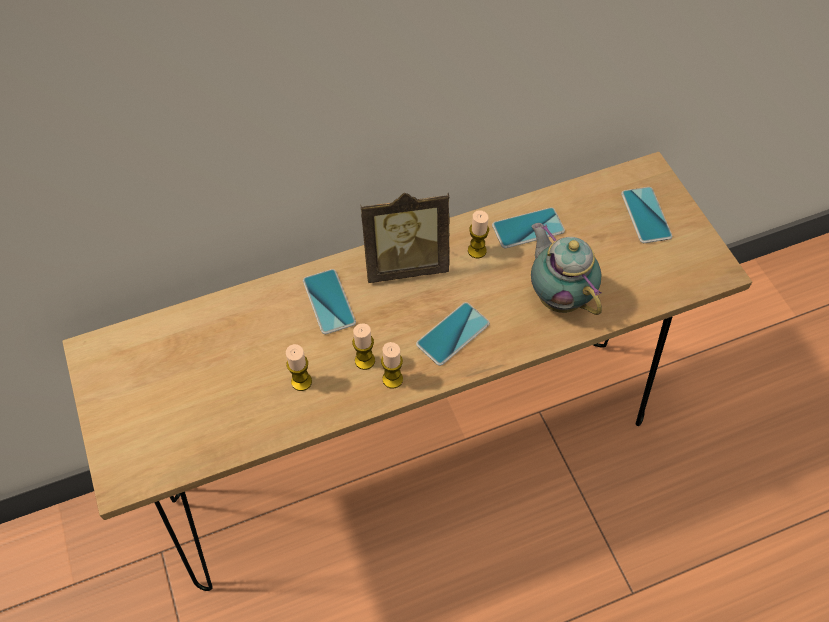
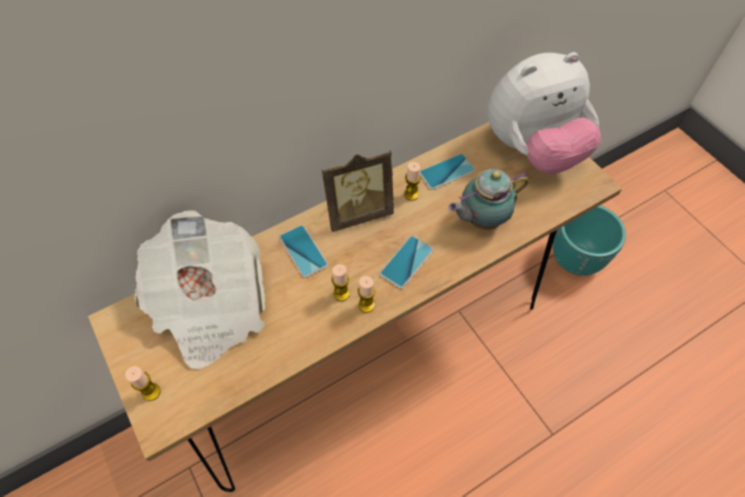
camera: 10 degrees left, 0 degrees up
(204, 351) = (209, 306): none -> newspaper
(301, 381) = (293, 318): candle -> candle (151, 392)
(558, 295) = (481, 220): teapot -> teapot turned 75 degrees counterclockwise
(646, 215) = (532, 150): phone -> plush toy
(713, 369) = (576, 259): none -> turquoise planter

